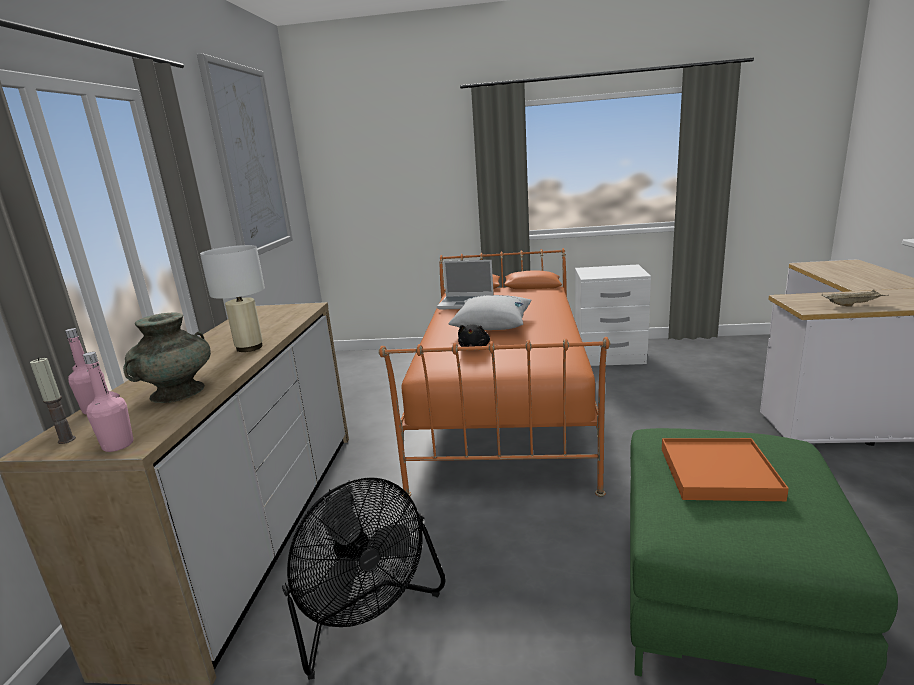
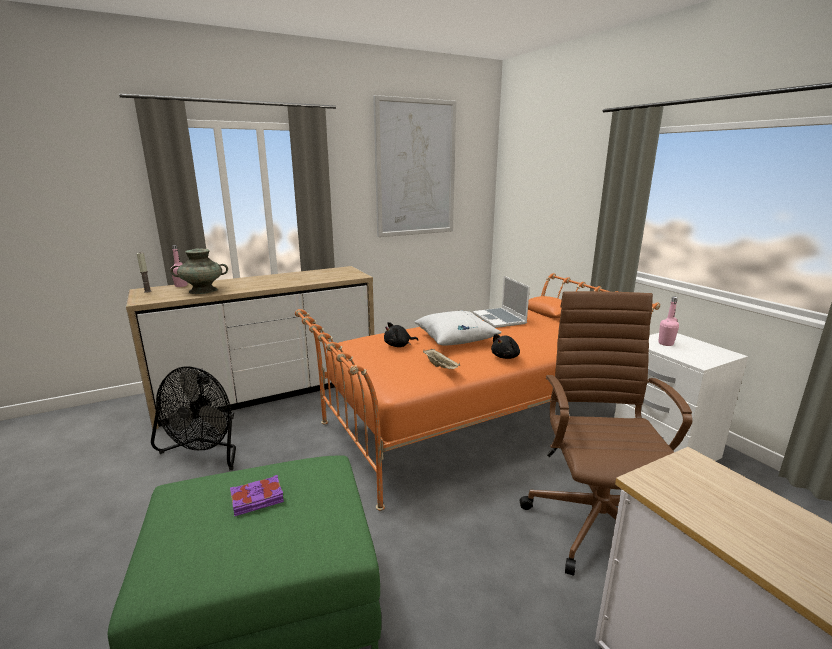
camera: 55 degrees right, 0 degrees up
(118, 445) = (140, 299): pink bottle -> pink bottle (665, 343)
(249, 348) = (272, 285): white table lamp -> none
(554, 317) = (506, 357): none -> black plush toy
(674, 406) = (596, 521): none -> brown office chair
(718, 473) = (257, 500): orange tray -> purple book
(852, 305) = (728, 521): beige tray -> beige tray (441, 367)

